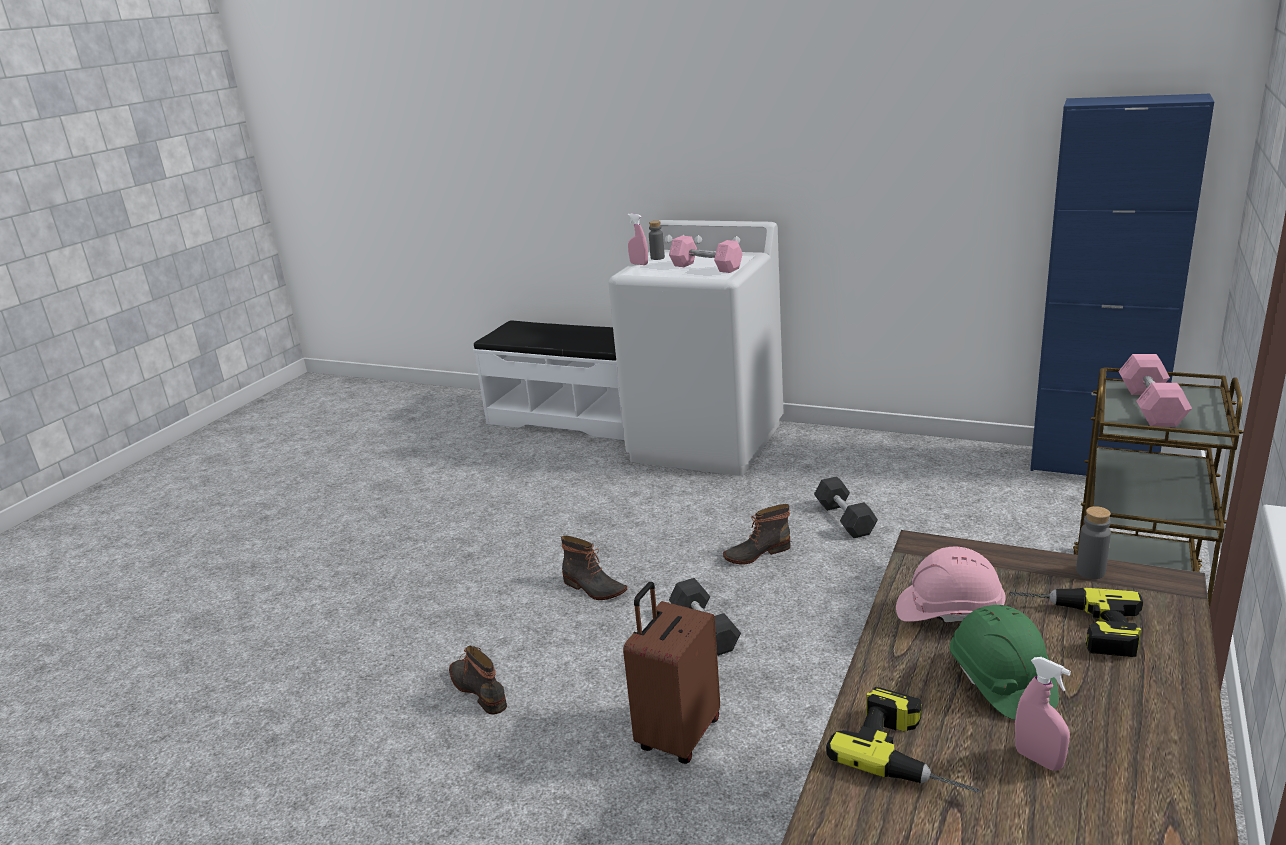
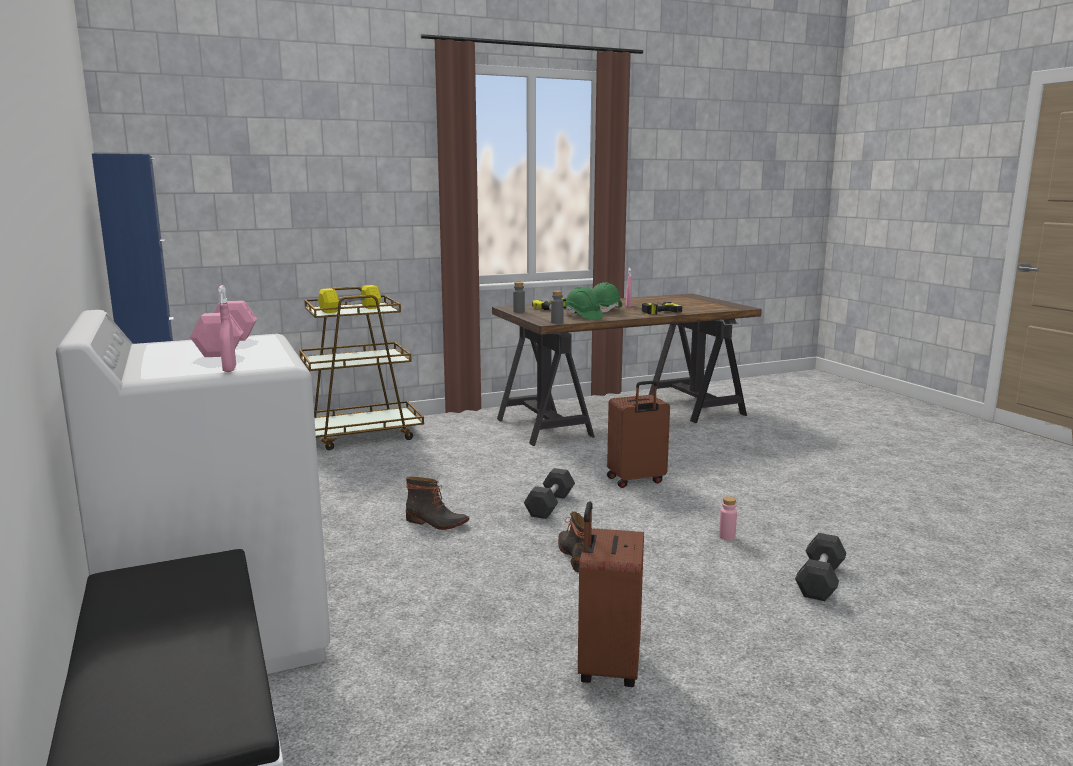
camera: 140 degrees left, 10 degrees down
(475, 530) = (607, 666): none -> brown suitcase
(480, 690) = (727, 537): boot -> pink bottle
(657, 258) = (186, 369): grey bottle -> grey bottle (557, 322)
(845, 519) = (342, 513): grey dumbbell -> grey dumbbell (820, 580)
(949, 611) = (583, 316): pink hard hat -> green hard hat
(1150, 406) = (350, 309): pink dumbbell -> yellow dumbbell

